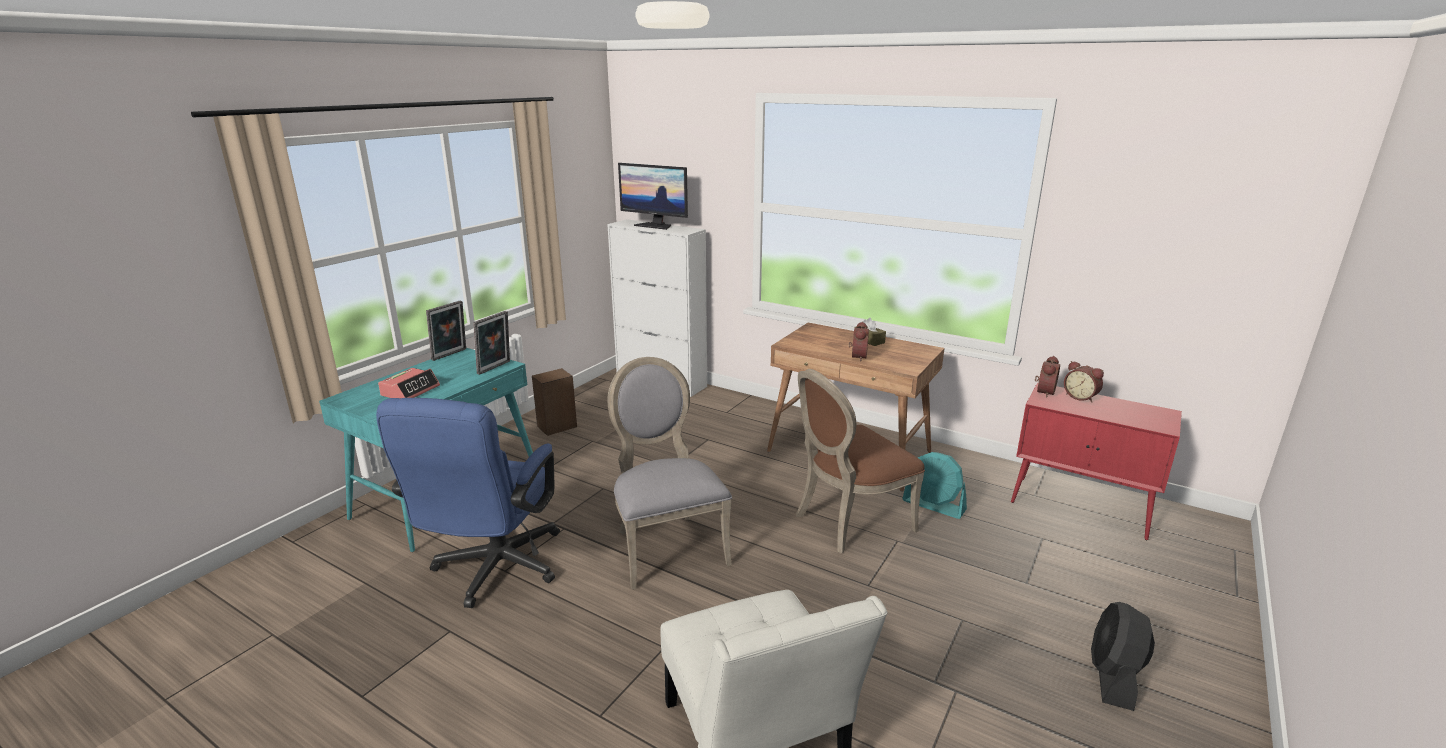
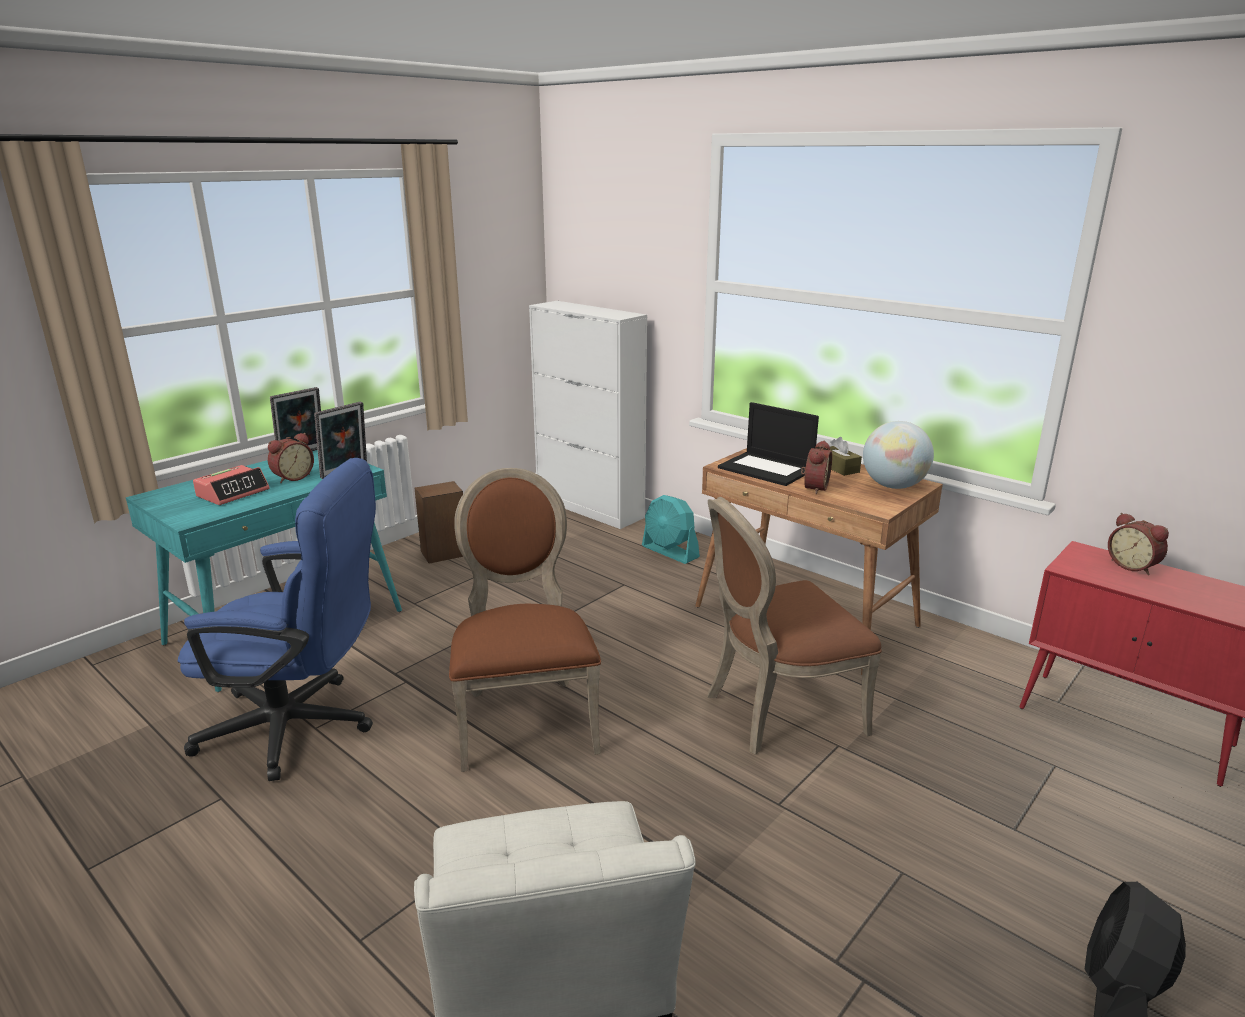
camera: 10 degrees right, 0 degrees up
(493, 571) = (302, 727): blue office chair -> blue office chair turned 105 degrees counterclockwise
(655, 226) = (586, 308): monitor -> none
(666, 546) = (525, 718): grey chair -> brown chair
(818, 344) = (767, 469): none -> laptop
(912, 351) = (893, 486): none -> globe
(934, 505) = (904, 701): turquoise fan -> turquoise fan (670, 552)
(1043, 392) = (1077, 554): alarm clock -> alarm clock (292, 477)

